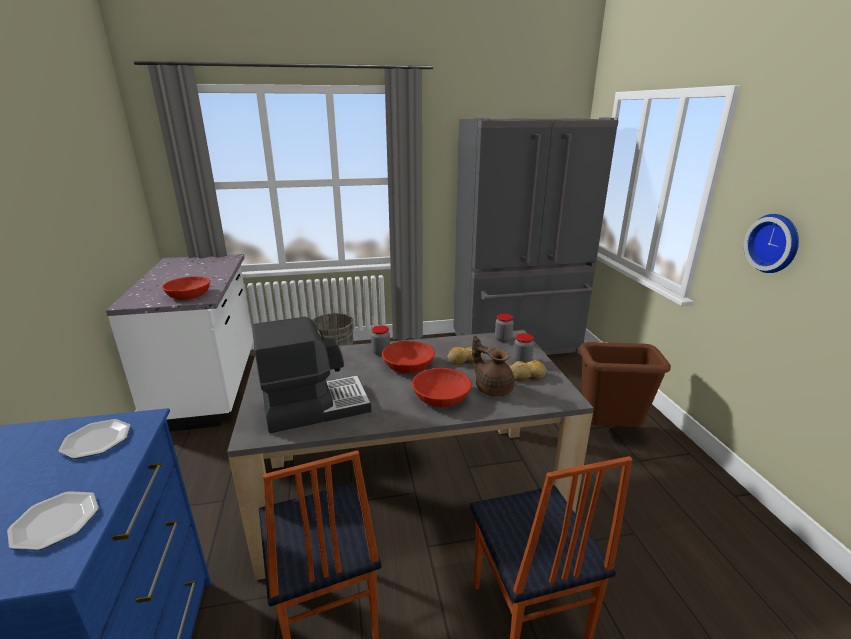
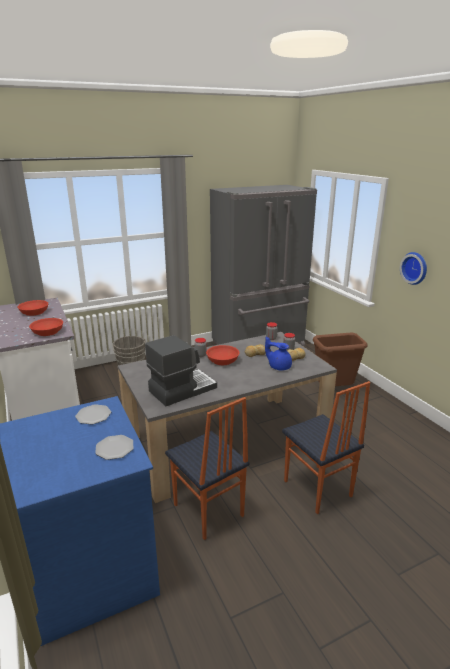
camera: 15 degrees left, 0 degrees up
(441, 396) = (252, 374): red bowl -> red bowl (34, 312)
(492, 388) = (279, 366): brown teapot -> blue teapot

